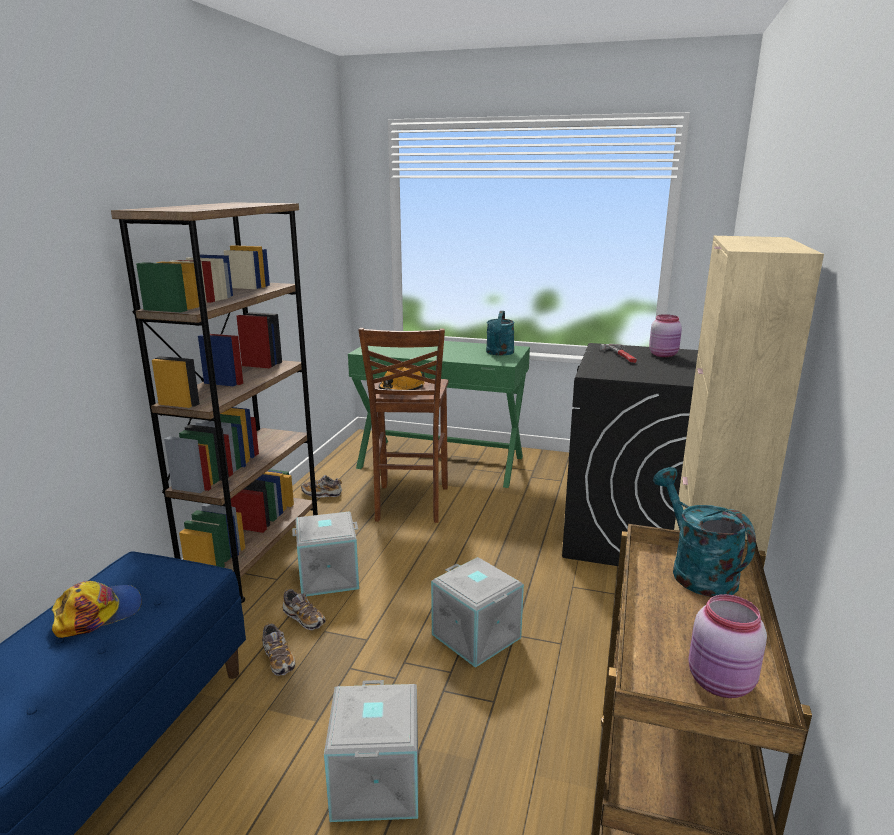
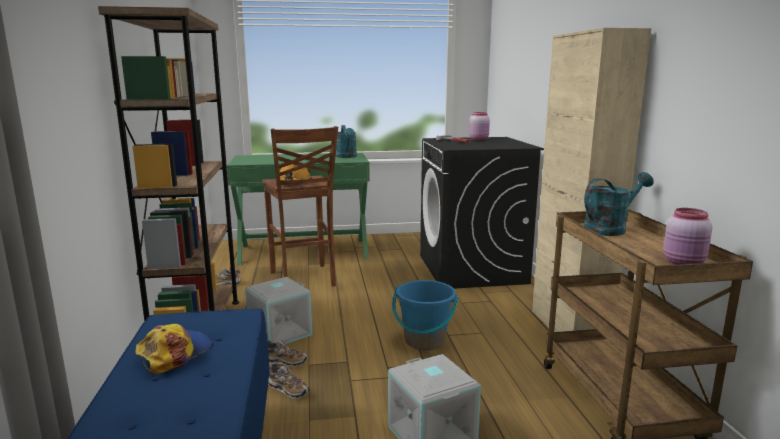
camera: 25 degrees left, 5 degrees down
(477, 636) = (424, 341): grey storage box -> blue bucket
(696, 570) = (610, 229): turquoise watering can -> turquoise watering can turned 105 degrees clockwise

